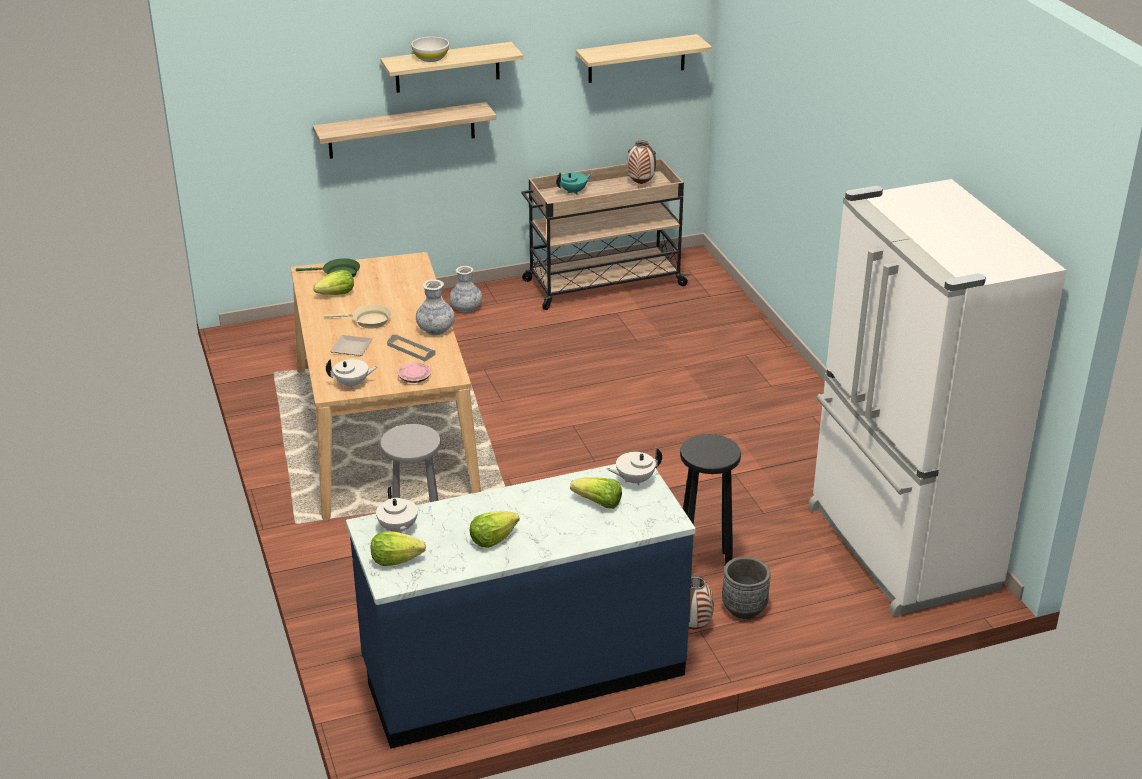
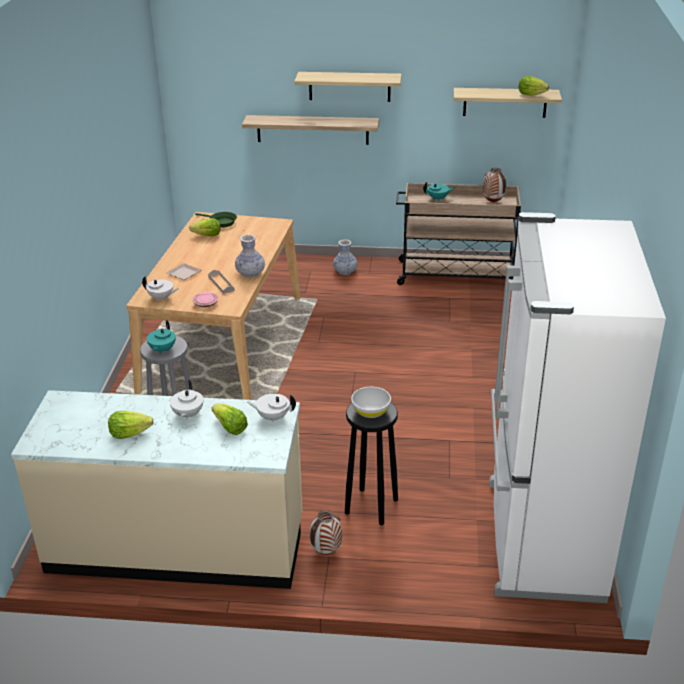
camera: 25 degrees right, 0 degrees up
(368, 321) = (211, 258): beige frying pan -> none
(395, 560) = (51, 429): lettuce -> lettuce (531, 94)
(398, 528) = (74, 406): white teapot -> white teapot (187, 414)
(412, 444) = (162, 350): none -> turquoise teapot
(430, 58) = (332, 76): white bowl -> white bowl (371, 411)
(523, 671) = (177, 545): blue counter -> beige counter
(744, 608) = (376, 550): grey planter -> none

